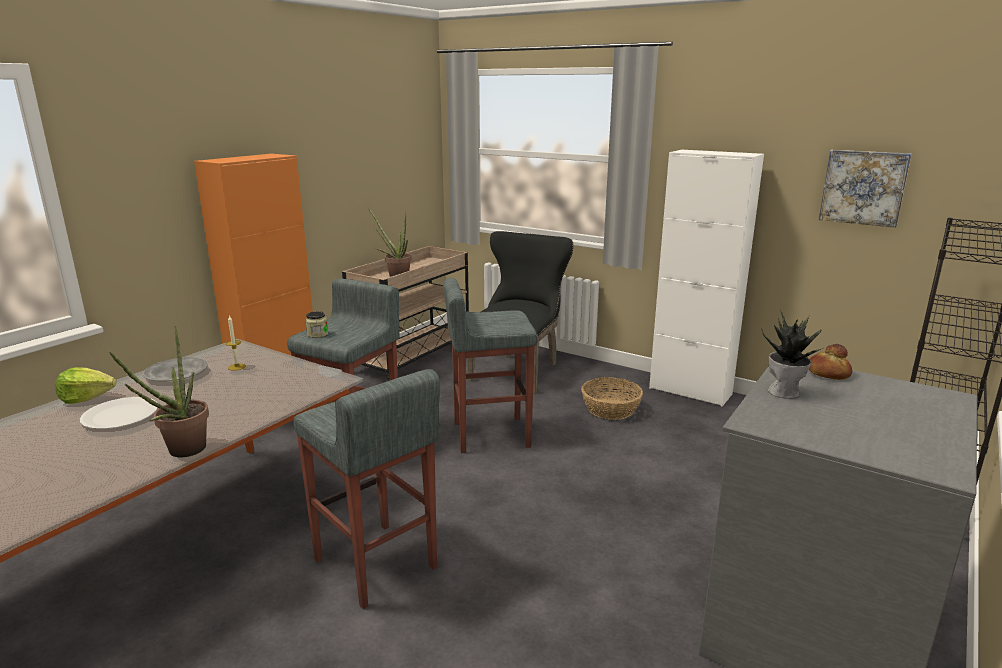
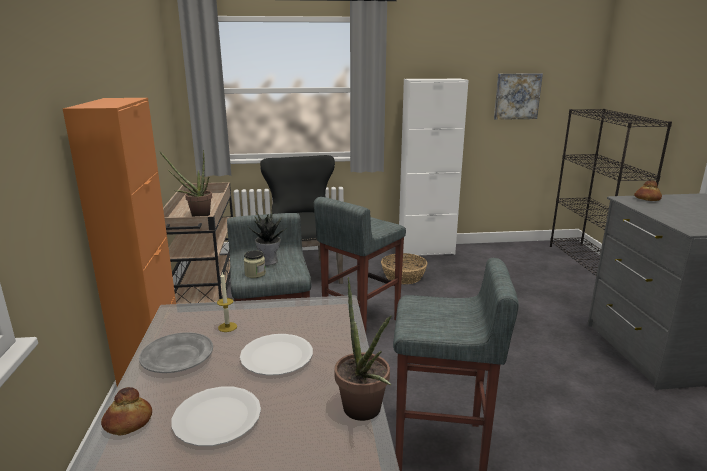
camera: 40 degrees left, 0 degrees up
(87, 398) = (128, 422): lettuce -> bread
(220, 396) = (277, 356): none -> white plate
(784, 392) = (661, 212): potted plant -> potted plant (269, 261)

